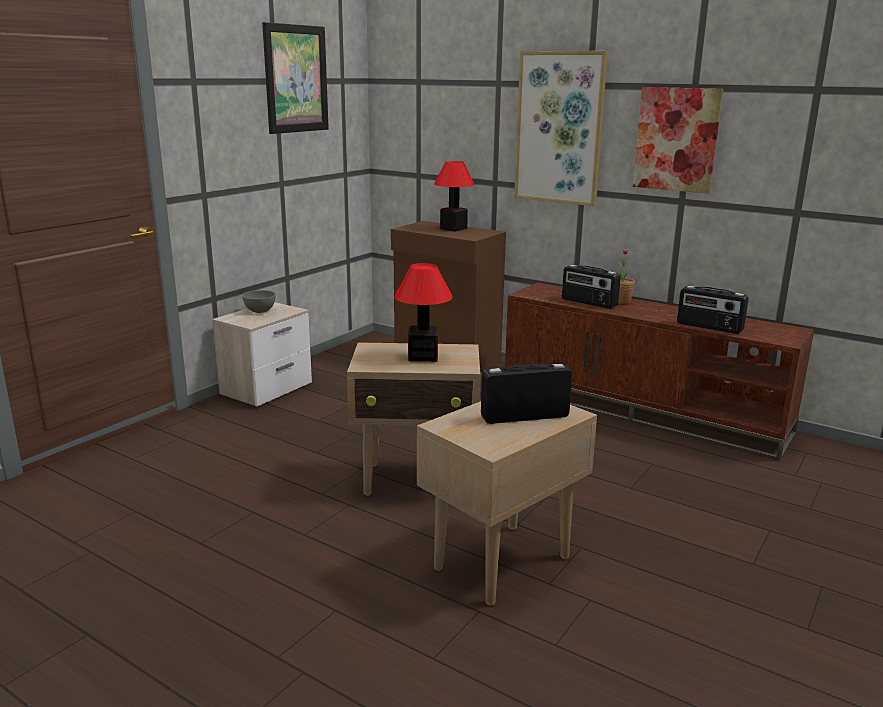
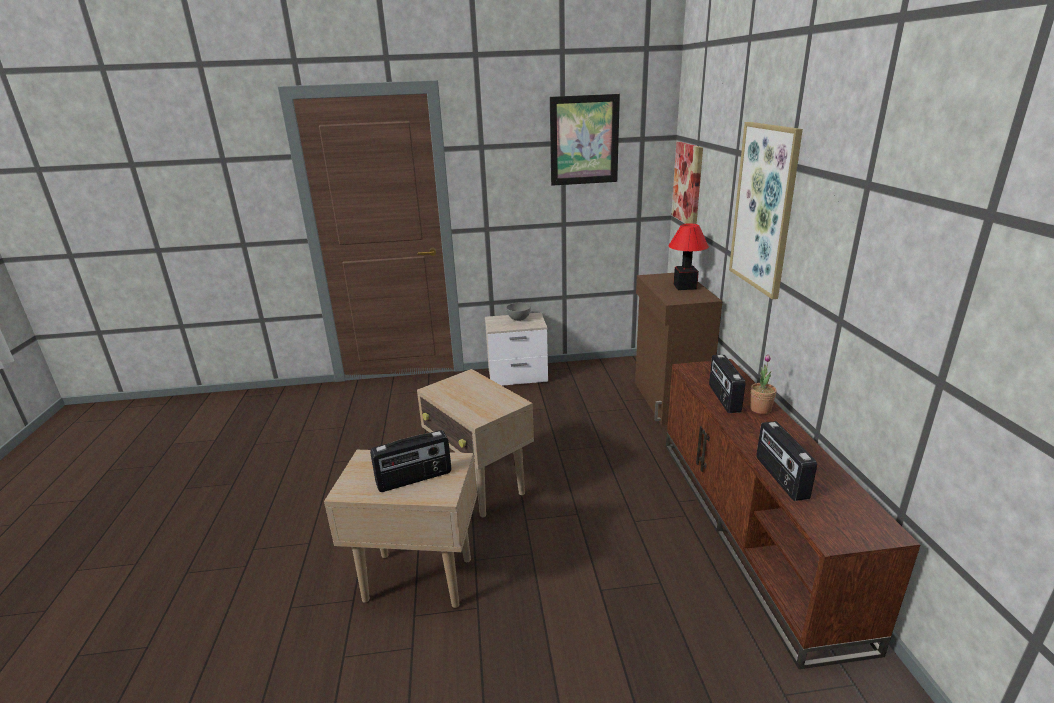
camera: 50 degrees right, 5 degrees up
(422, 356) = (476, 397): table lamp -> none
(524, 416) = (414, 479): radio -> radio turned 120 degrees clockwise
(676, 139) = (842, 246): picture -> picture (688, 183)

